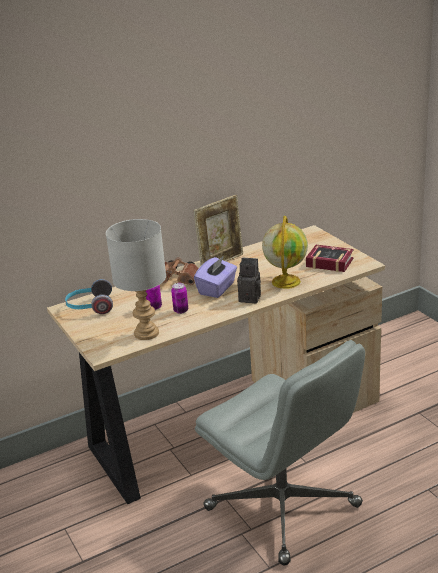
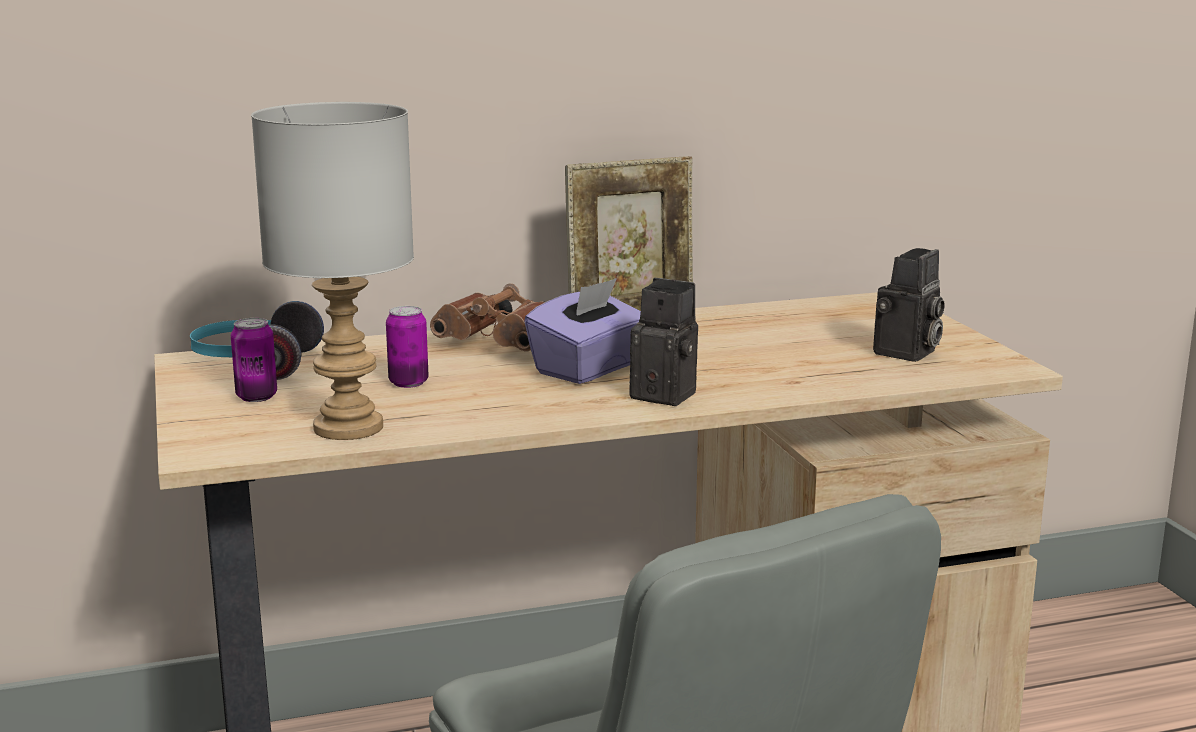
camera: 10 degrees right, 10 degrees down
(181, 310) = (469, 396): can -> can (256, 397)
(285, 281) = (776, 375): globe -> none
(328, 262) = (907, 353): book -> camera

